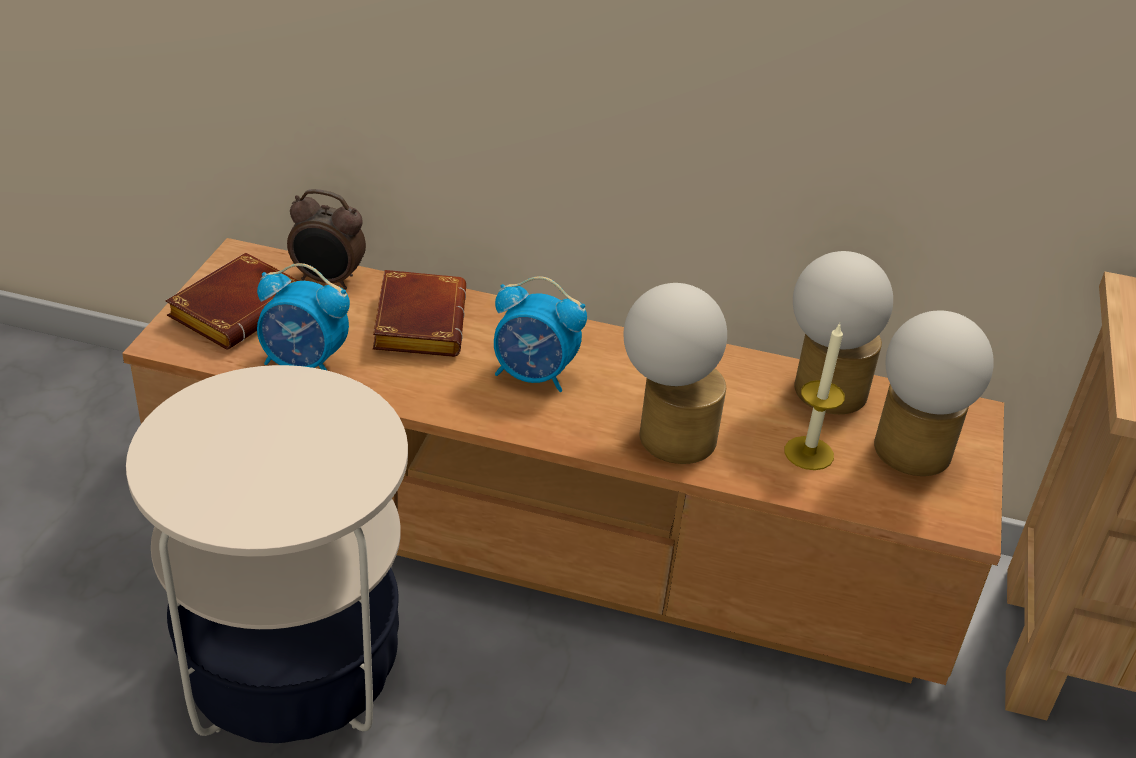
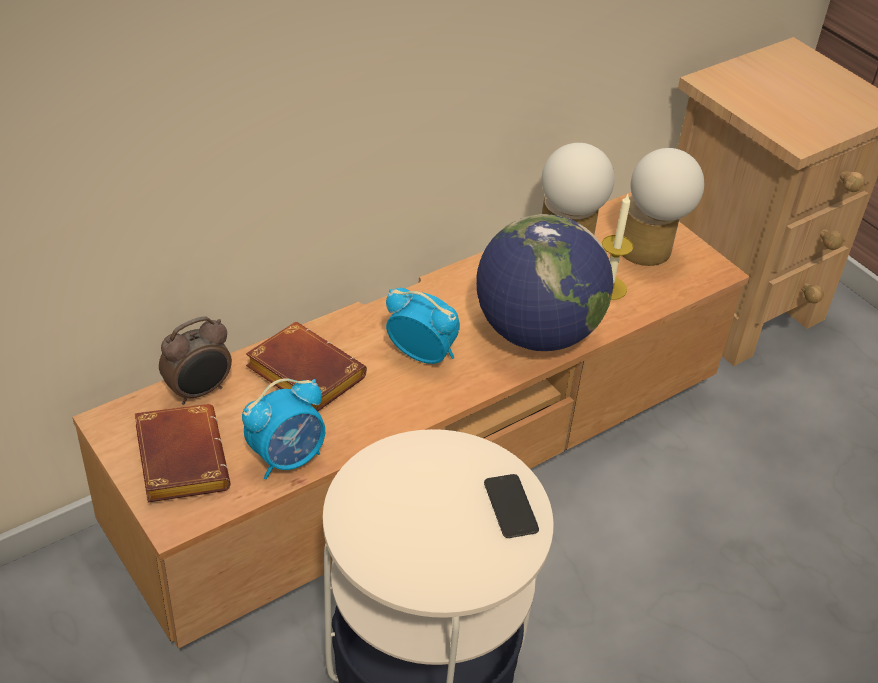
camera: 50 degrees left, 5 degrees up
(328, 491) = (510, 507): none -> phone
(534, 376) = (422, 354): alarm clock -> alarm clock turned 120 degrees counterclockwise
(666, 434) = (536, 333): table lamp -> globe

